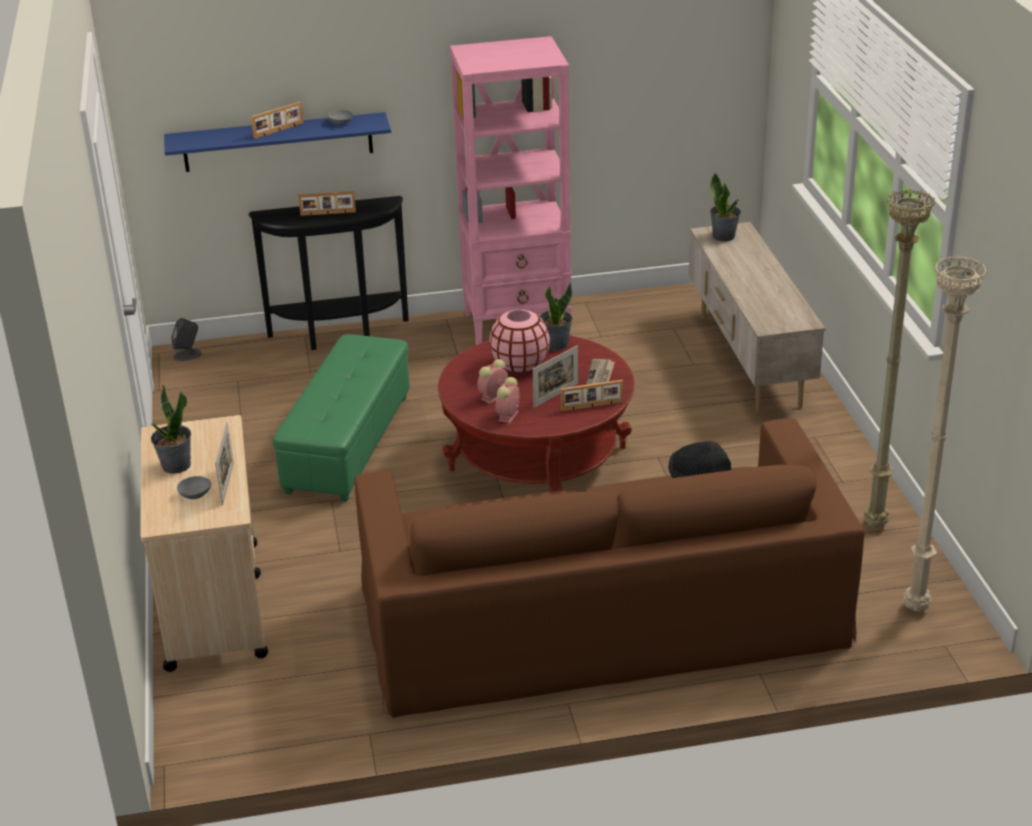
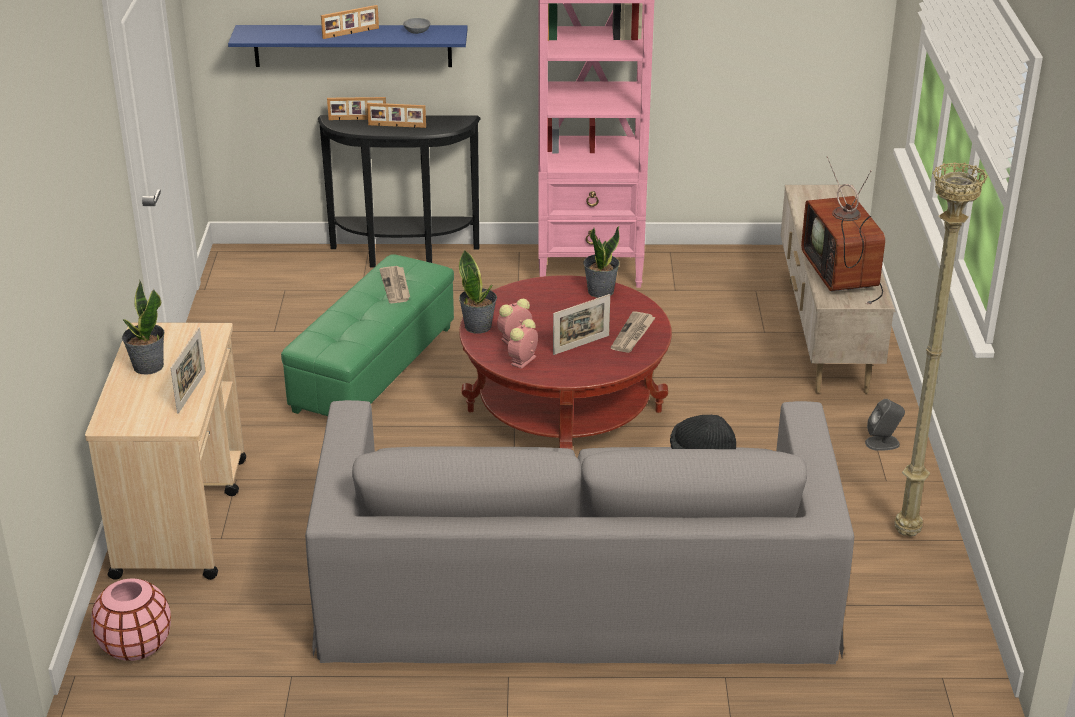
camera: 10 degrees right, 0 degrees up
(187, 355) = (244, 257): grey speaker -> grey speaker (882, 443)
(195, 493) = (156, 397): grey bowl -> none
(360, 363) = (396, 286): none -> newspaper
(520, 365) = (555, 308): pink vase -> pink vase (136, 646)
(592, 406) = (615, 362): picture frame -> picture frame (357, 119)
(601, 615) = (575, 587): brown sofa -> grey sofa
(724, 236) = (818, 197): potted plant -> potted plant (478, 326)
(770, 303) = (843, 274): none -> television
(914, 608) = (921, 631): beige floor lamp -> none

